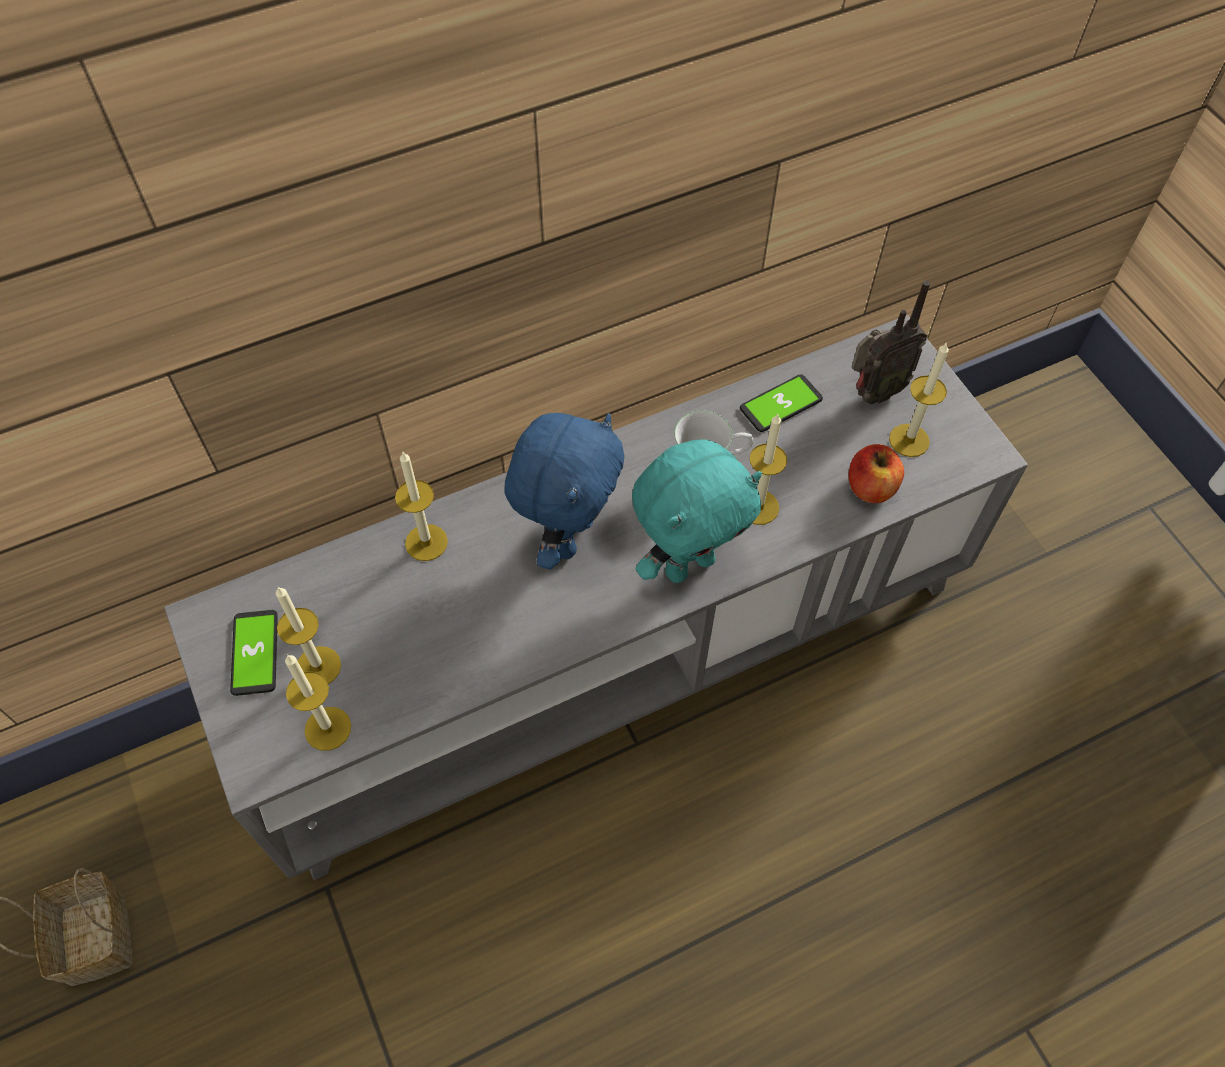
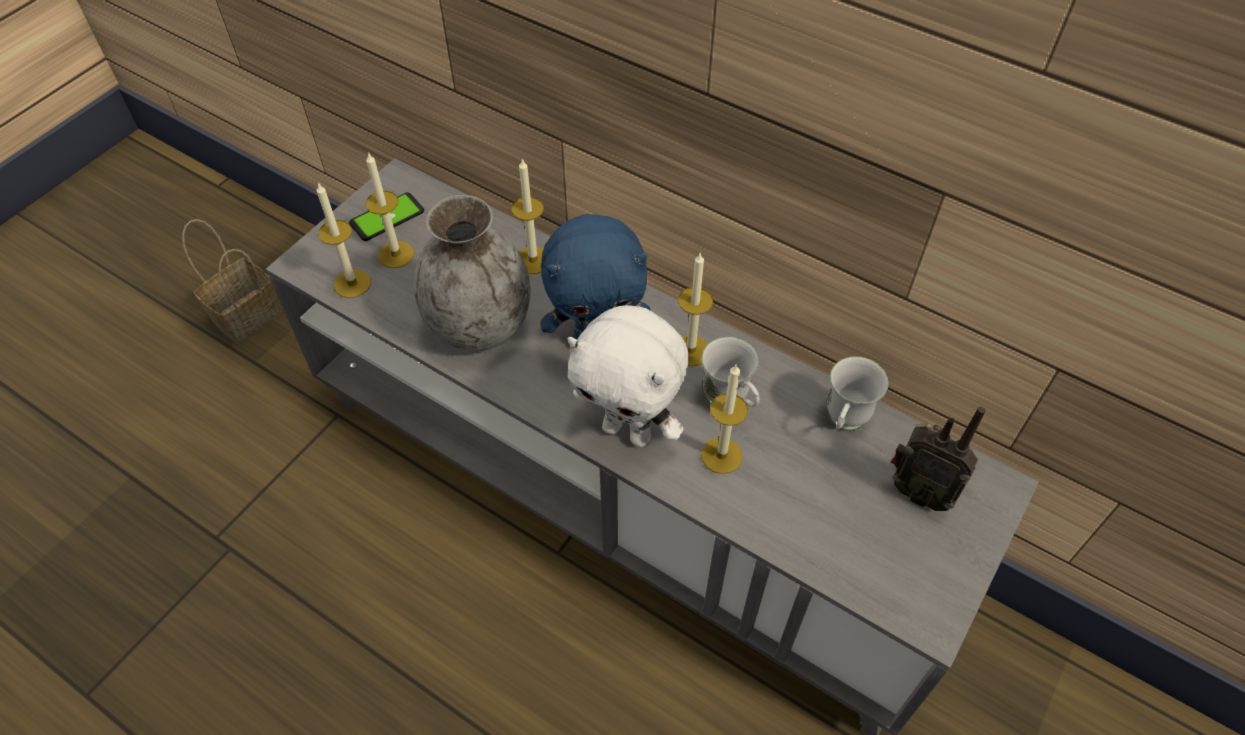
camera: 60 degrees right, 5 degrees down
(478, 629) = (480, 325): none -> grey vase
(688, 564) = (628, 431): turquoise plush toy -> white plush toy
(781, 404) = (843, 424): phone -> white mug
(871, 487) = (809, 535): apple -> none
(909, 440) = (889, 545): candle -> candle (690, 350)

